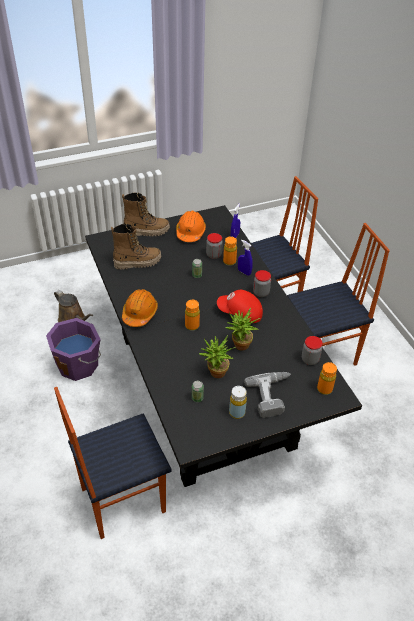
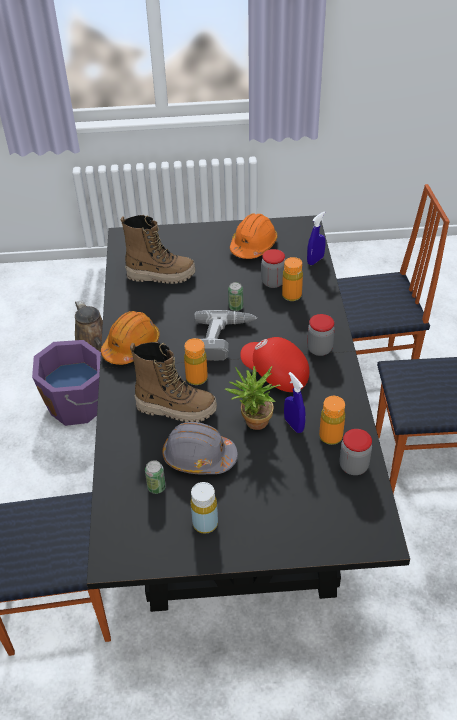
camera: 20 degrees right, 0 degrees up
(147, 231) = (193, 235): boot -> boot (176, 408)
(215, 374) = (199, 457): potted plant -> grey hard hat
(244, 272) = (307, 314): blue spray bottle -> blue spray bottle (293, 425)
(272, 396) = (271, 510): power drill -> power drill (224, 339)
(324, 389) = (358, 518): orange bottle -> orange bottle (330, 436)

